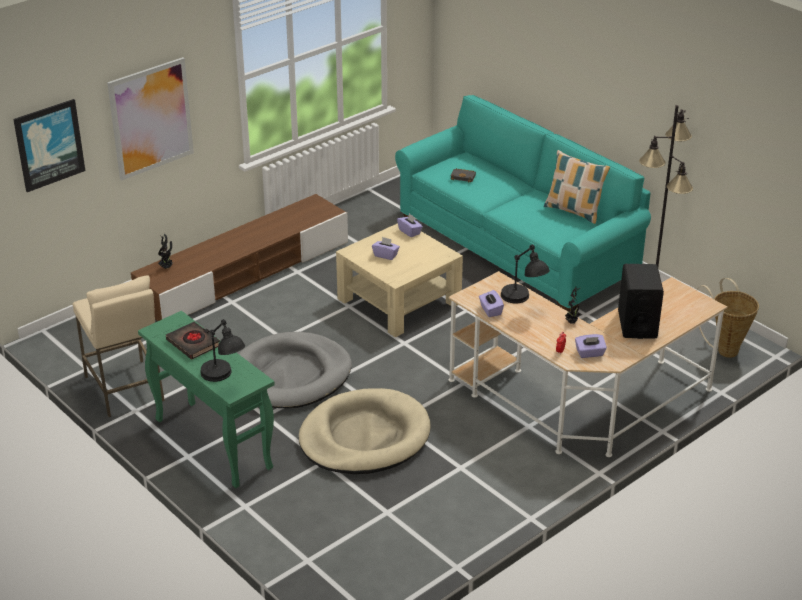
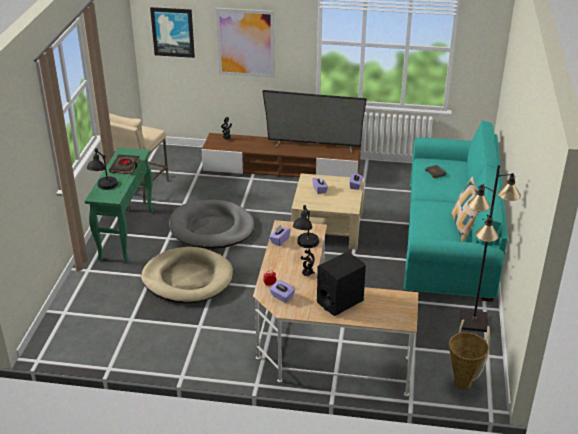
camera: 50 degrees right, 0 degrees up
(274, 221) = (314, 145): none -> television

